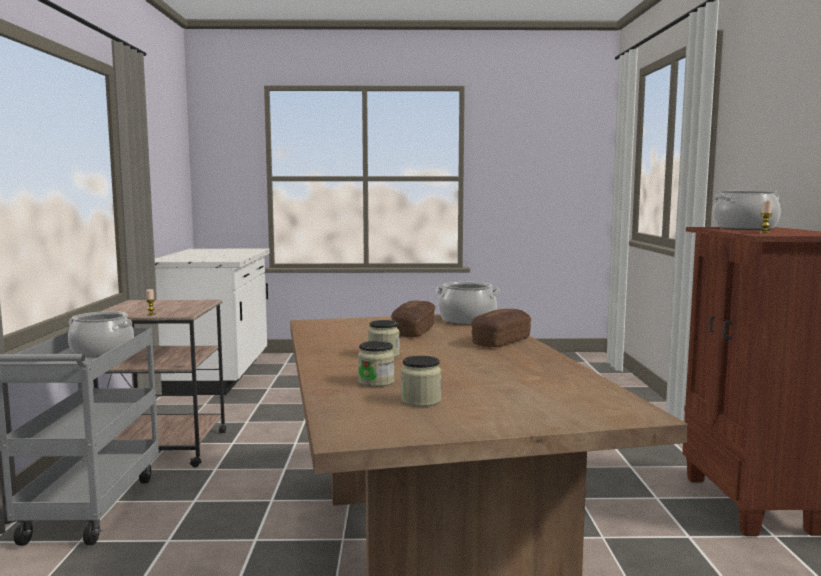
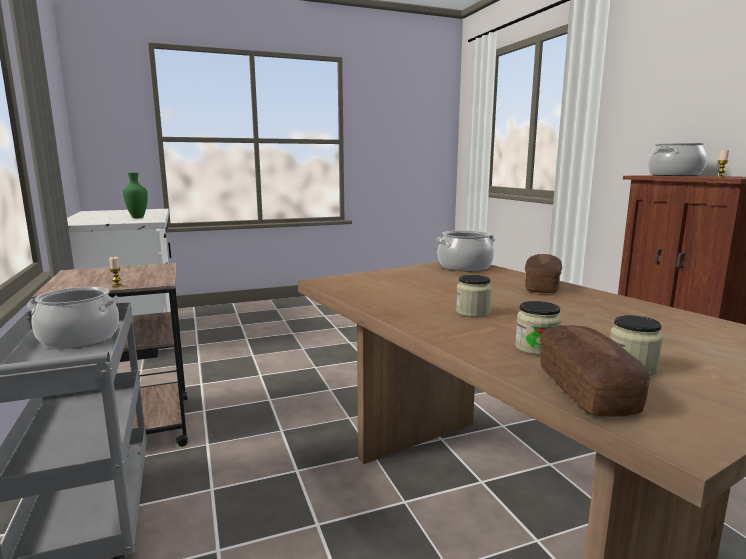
camera: 20 degrees left, 5 degrees up
(223, 256) = (137, 217): none -> green vase
(414, 331) = (444, 283): bread -> bread (585, 390)

